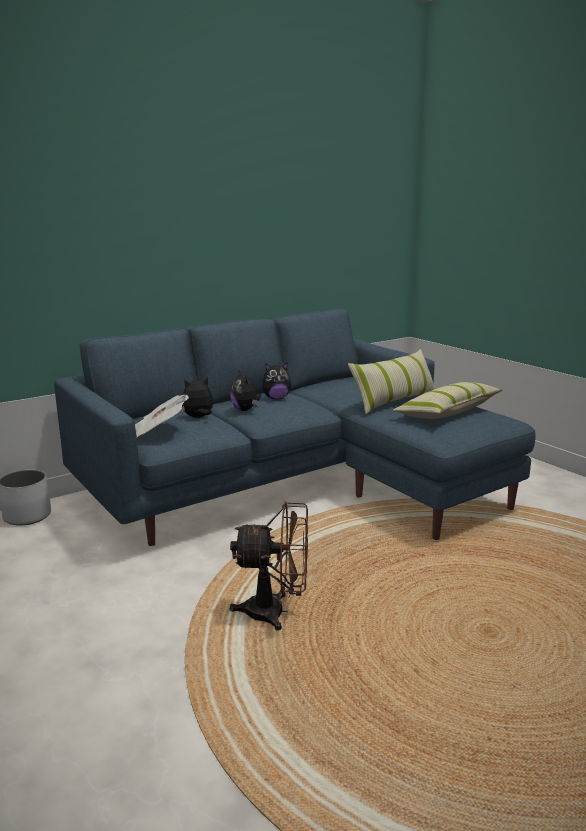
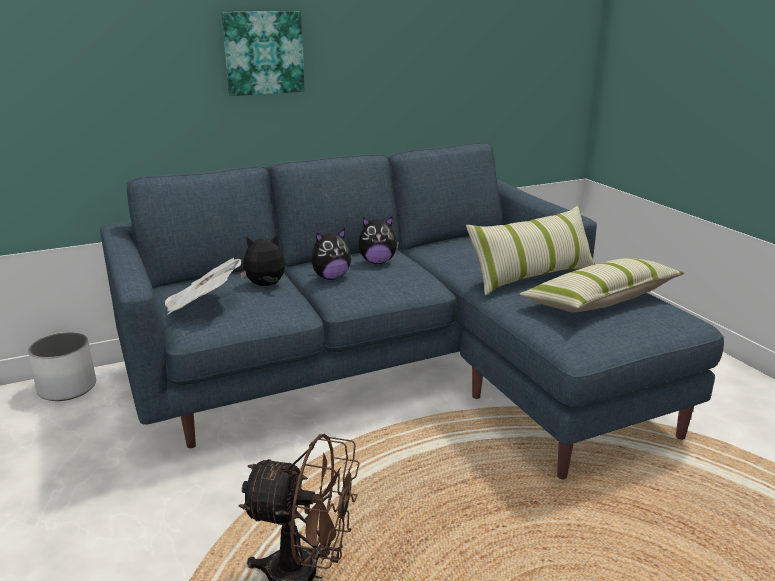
camera: 10 degrees right, 5 degrees up
(177, 242) = (263, 53): none -> picture
(245, 410) = (331, 277): plush toy -> plush toy turned 105 degrees counterclockwise

